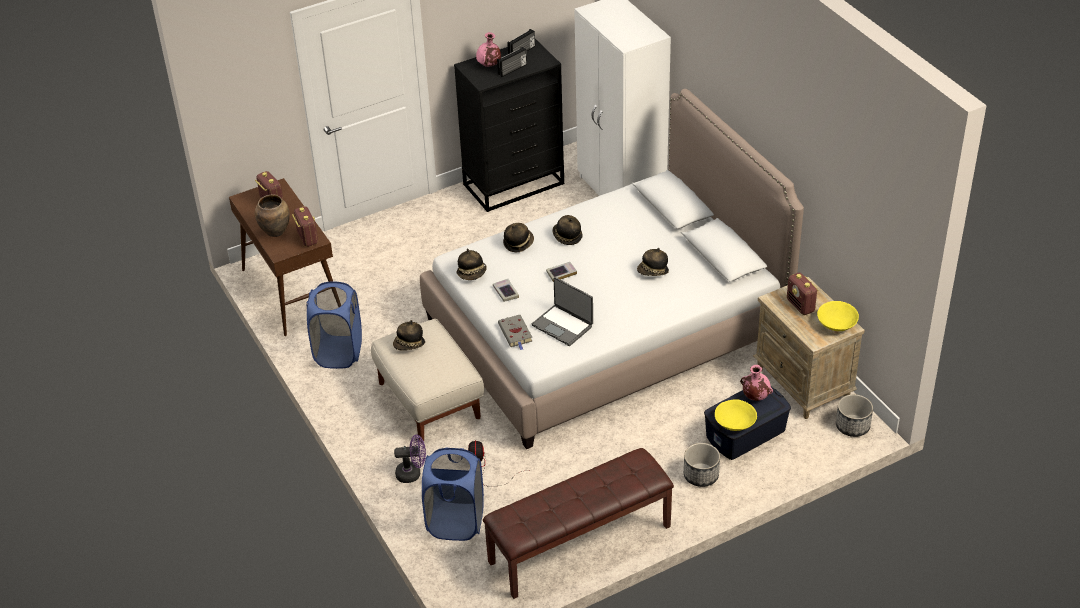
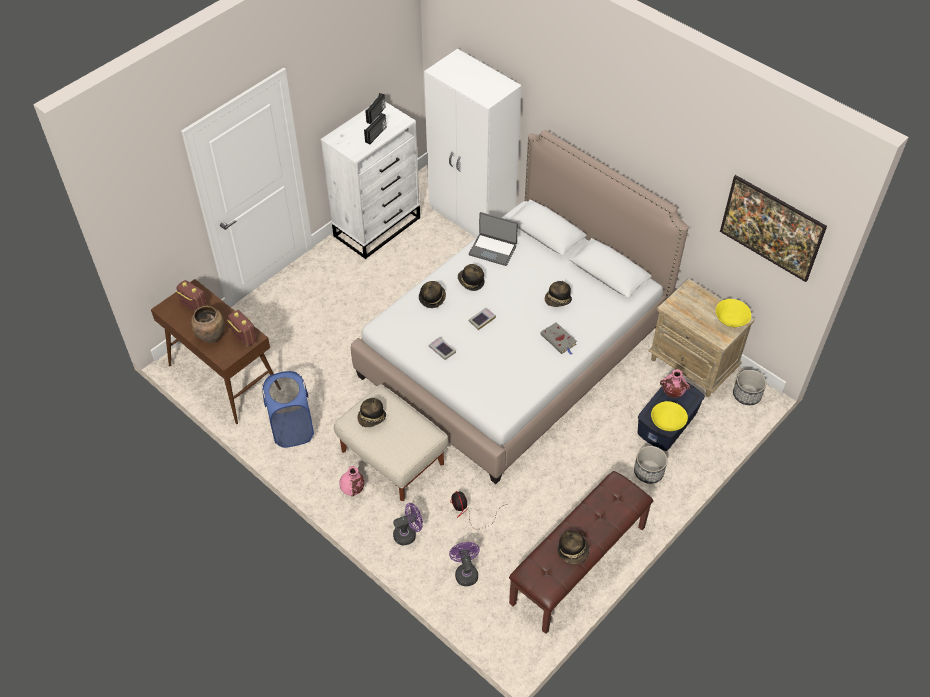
camera: 20 degrees left, 10 degrees up
(455, 522) = (465, 572): blue laundry basket -> purple fan
(472, 273) = (405, 337): hat -> hat (573, 551)
(489, 65) = (353, 134): pink vase -> pink vase (353, 489)
(514, 184) = (378, 226): black dresser -> white dresser
(516, 334) = (469, 389): grey book -> grey book (559, 340)
(563, 325) = (505, 371): laptop -> laptop (493, 249)
(800, 306) = (695, 308): radio -> none
(872, 229) = (767, 241): none -> picture

